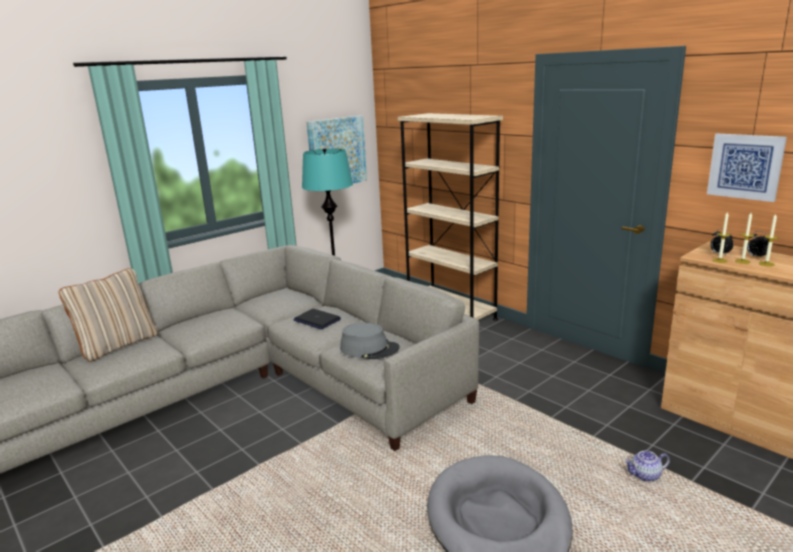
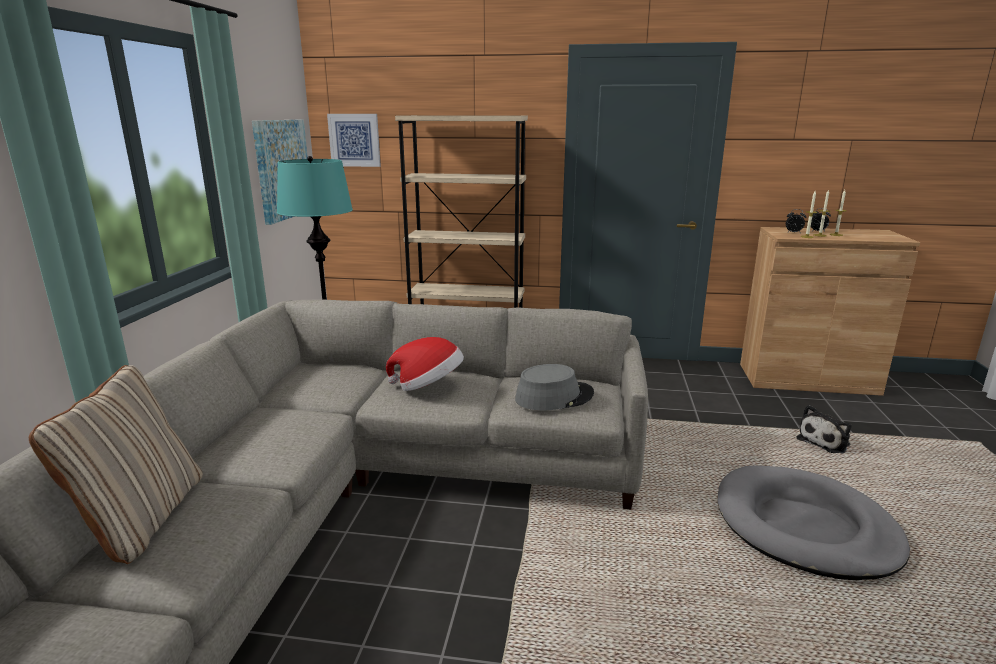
camera: 40 degrees left, 0 degrees up
(317, 320) = (428, 386): laptop -> hat
(645, 475) = (825, 441): teapot -> plush toy
(745, 166) = (791, 154): picture -> picture (354, 140)

